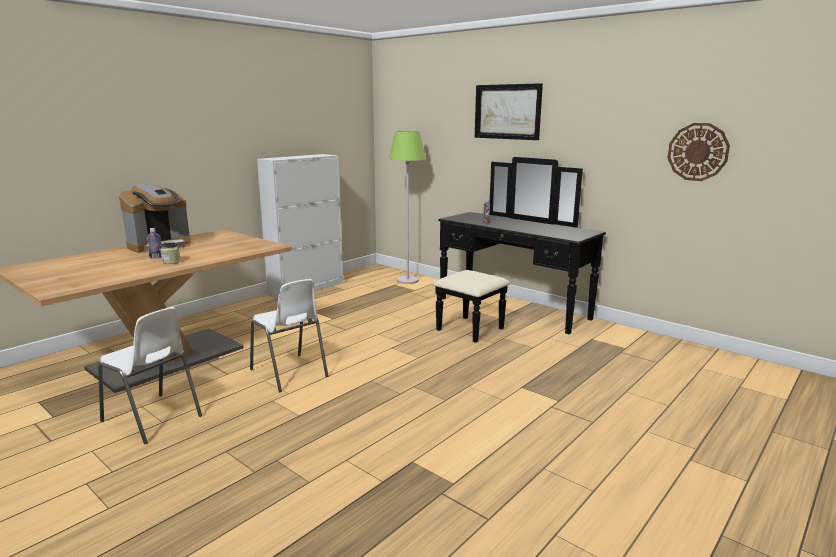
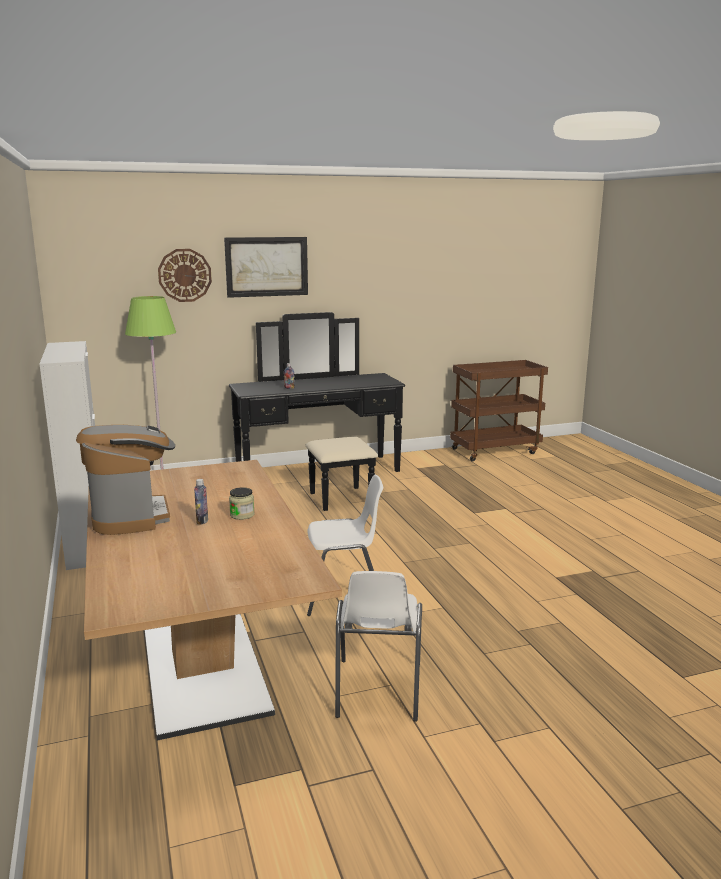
camera: 60 degrees left, 0 degrees up
(153, 419) = (377, 690): white chair -> white chair turned 120 degrees clockwise
(698, 152) = (447, 293): wall clock -> wall clock (184, 275)
(721, 362) = (495, 451): none -> brown cart

